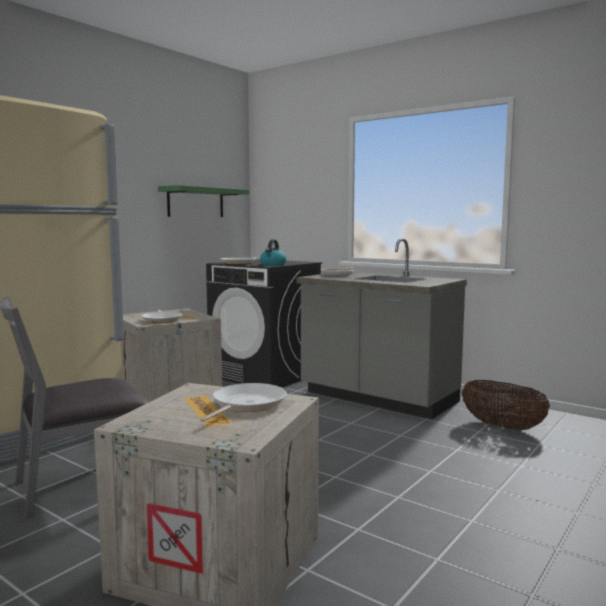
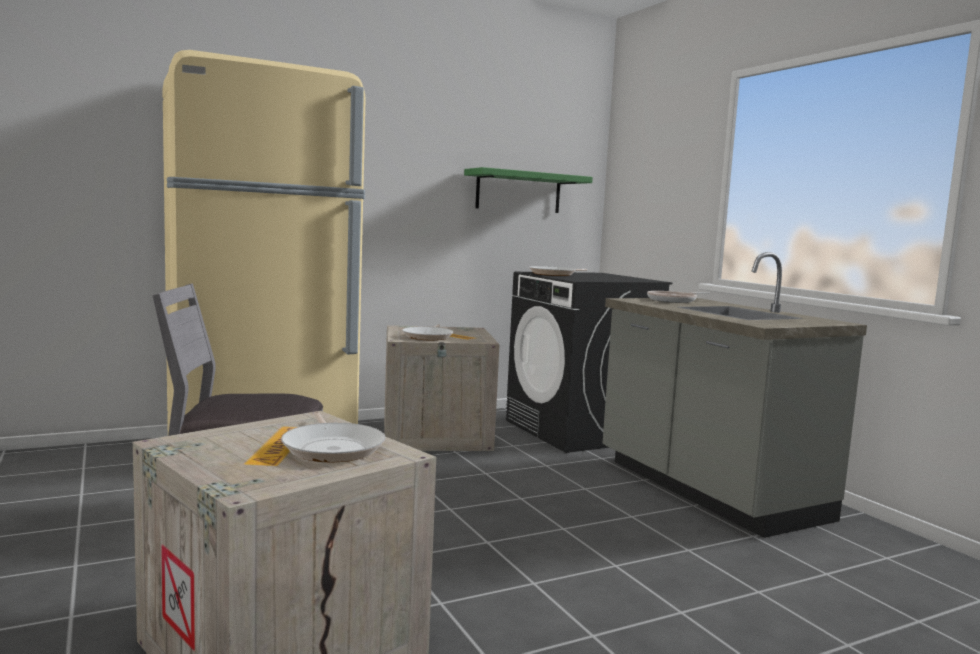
camera: 25 degrees right, 0 degrees up
(246, 404) = (333, 447): frying pan -> frying pan turned 105 degrees clockwise
(273, 264) = (591, 279): kettle -> none
(502, 427) = (876, 576): basket -> none

